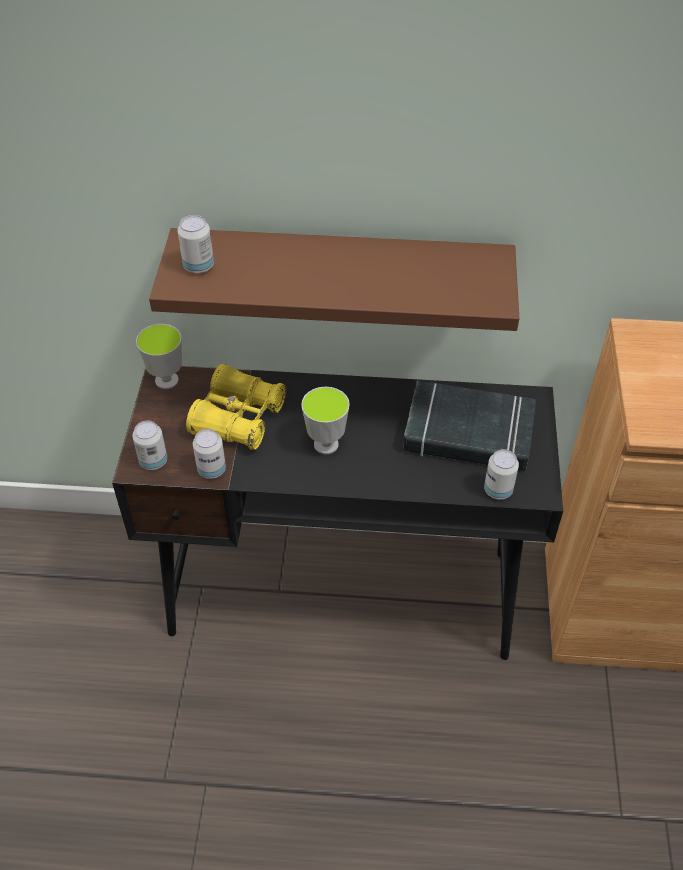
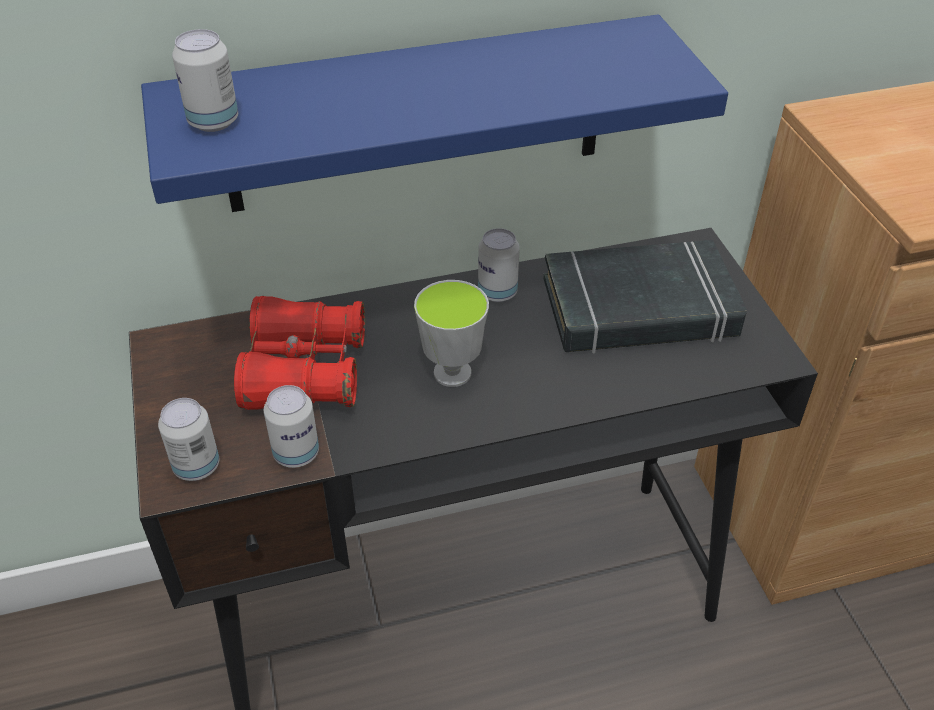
camera: 20 degrees left, 5 degrees down
(167, 380) = (170, 346): cup -> none
(238, 418) = (305, 371): yellow binoculars -> red binoculars
(341, 275) = (415, 116): brown shelf -> blue shelf
(498, 490) = (719, 369): can -> can (497, 292)

